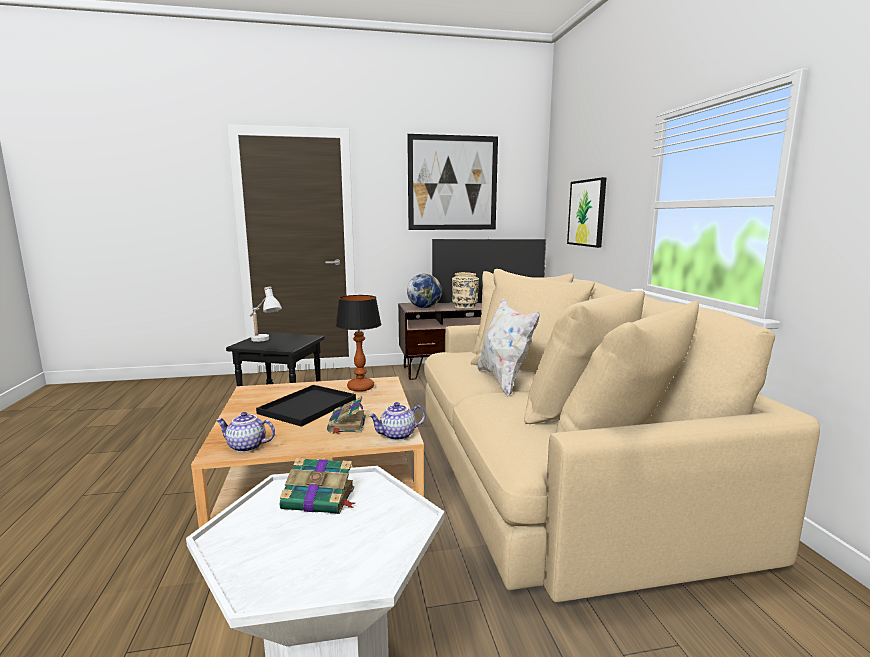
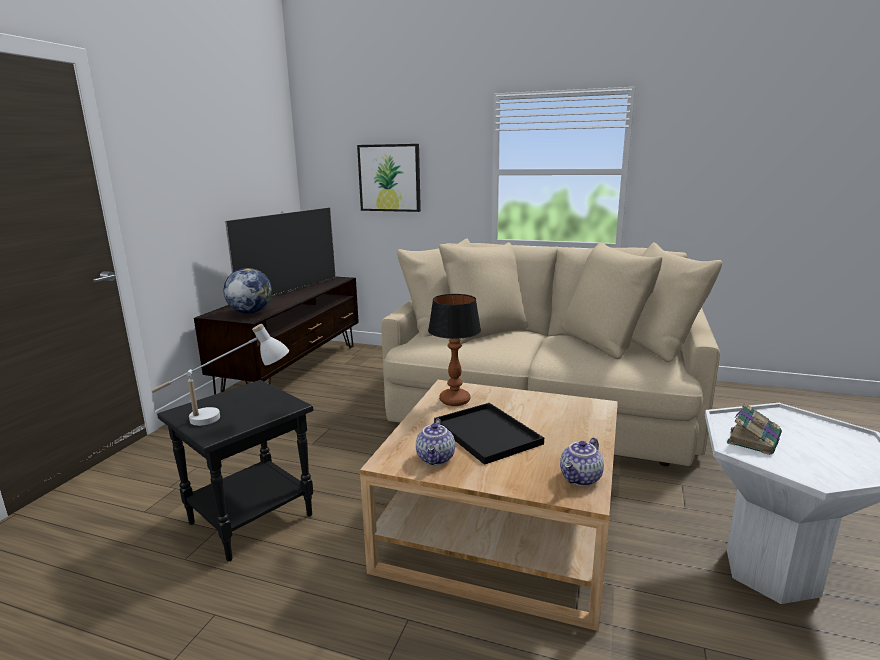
camera: 60 degrees left, 5 degrees up
(347, 424) = (555, 422): book -> none
(397, 436) = (596, 407): teapot -> teapot (436, 459)
(452, 183) = (220, 143): picture -> none
(465, 307) = (287, 300): beige vase -> none
(504, 381) = (519, 344): white pillow -> none

